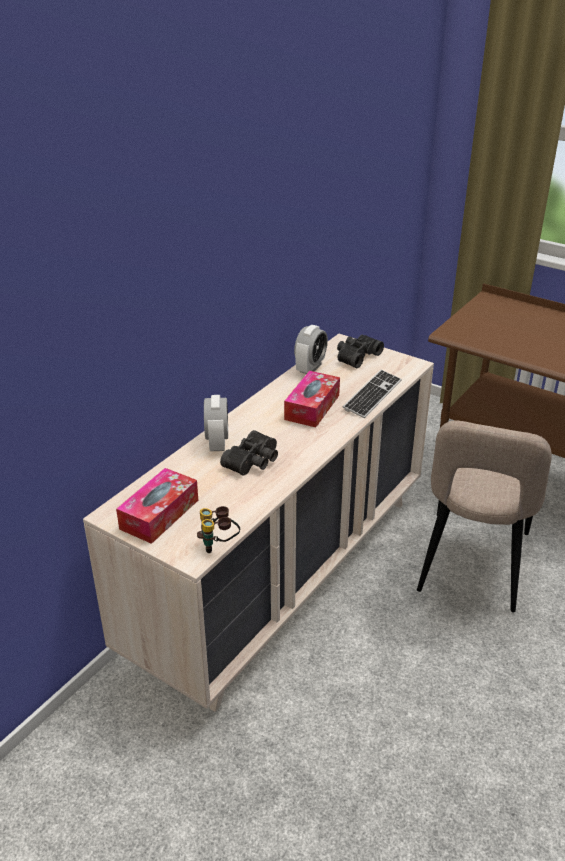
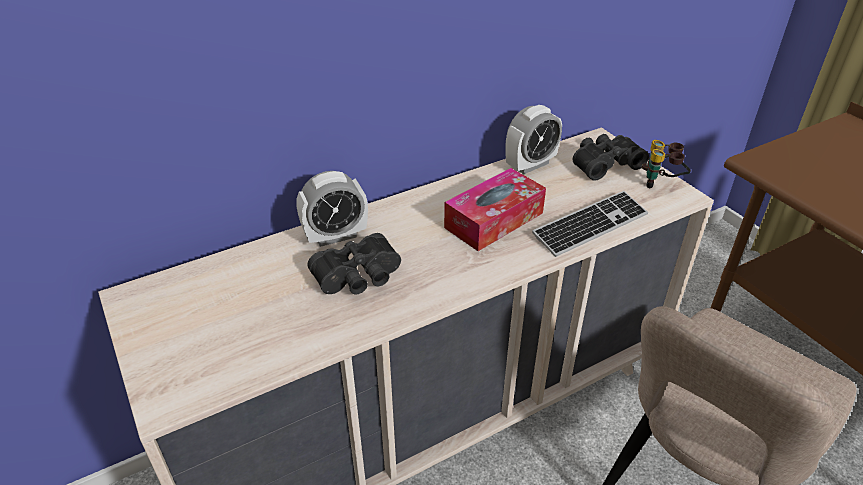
camera: 25 degrees right, 5 degrees up
(159, 514) = (183, 317): tissue box -> none
(217, 443) = (335, 236): alarm clock -> alarm clock turned 45 degrees clockwise
(219, 545) = (212, 394): binoculars -> binoculars (661, 184)

